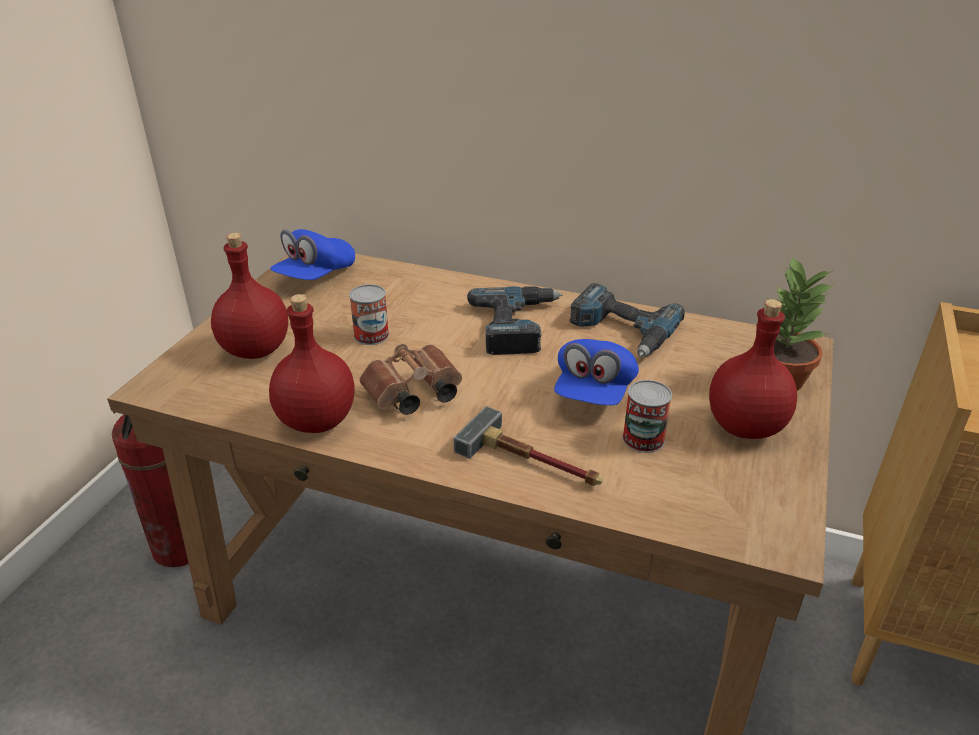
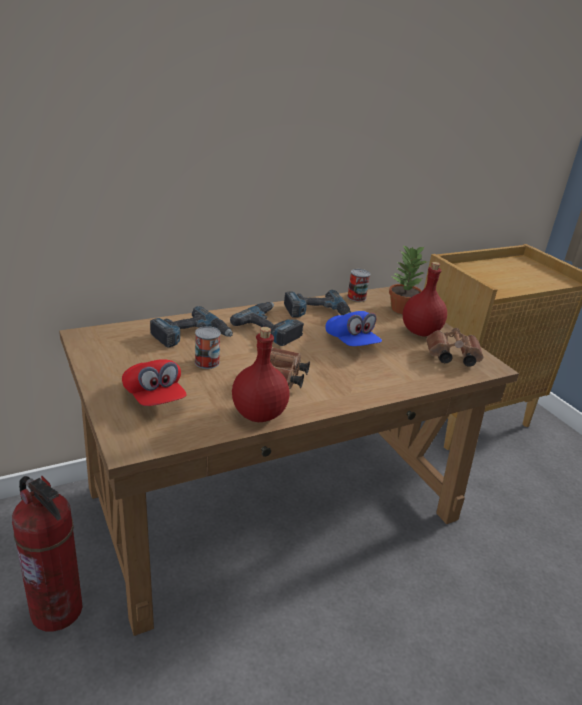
camera: 50 degrees left, 5 degrees down
(256, 349) = (154, 398): red bottle -> red cap
(315, 276) = (110, 344): blue cap -> none
(409, 298) = (191, 335): none -> power drill
(532, 461) = (378, 382): hammer -> none
(643, 439) = (398, 353): can -> can (356, 297)
(725, 489) = (451, 358): none -> brown binoculars

